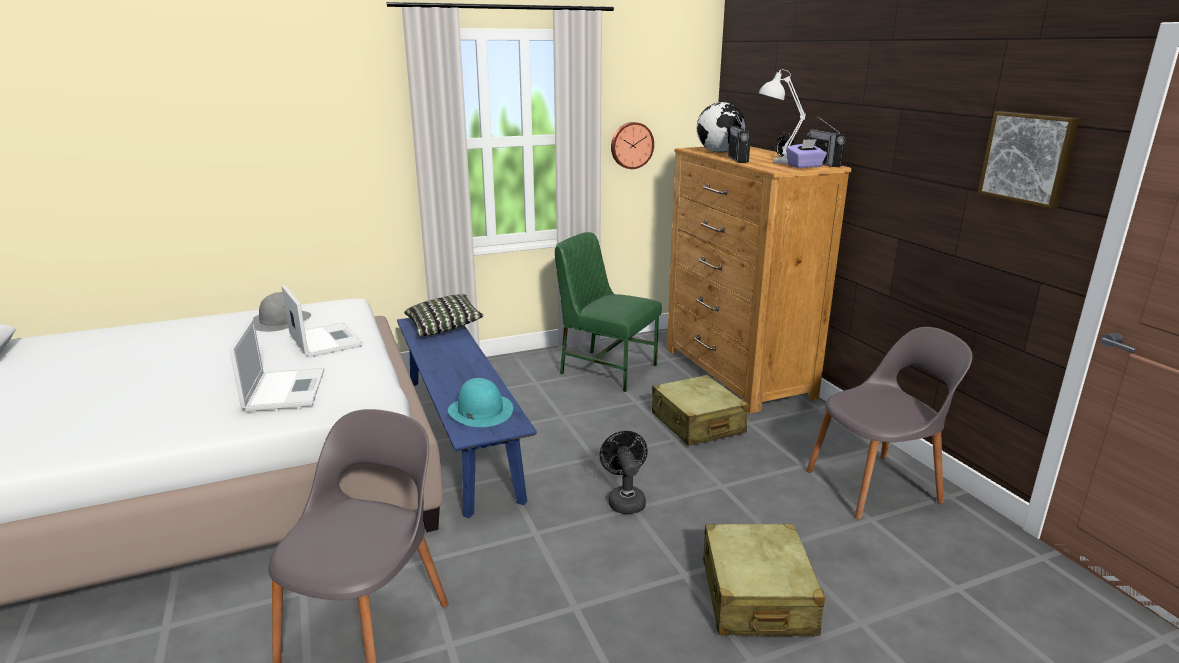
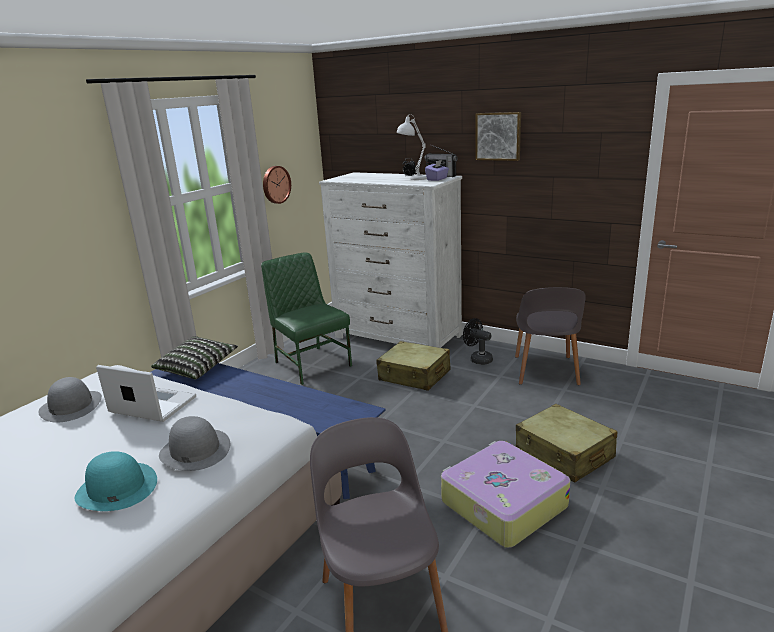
camera: 35 degrees left, 0 degrees up
(285, 389) = (195, 450): laptop -> grey hat
(480, 410) = (326, 412): turquoise hat -> turquoise hat (116, 488)
(603, 609) = (502, 504): none -> suitcase
(606, 369) = (311, 364): green chair -> green chair turned 60 degrees clockwise
(625, 500) = (432, 438): black fan -> black fan (478, 359)
(719, 152) = (358, 179): globe -> none
(736, 372) = (397, 336): brown dresser -> white dresser
(738, 159) = (385, 181): radio -> none
(876, 485) = (545, 371): grey chair -> grey chair turned 150 degrees clockwise
(1028, 158) = (592, 153): picture -> picture (498, 136)

